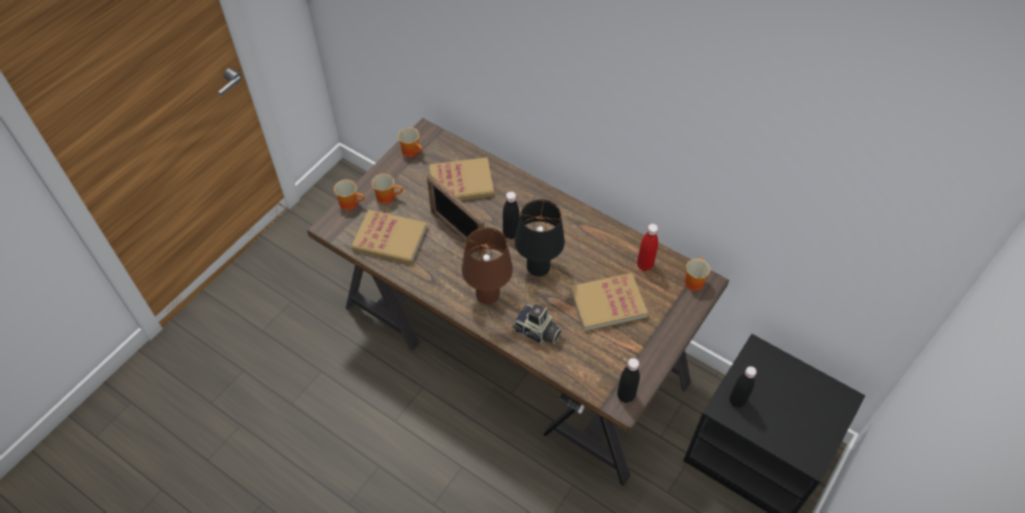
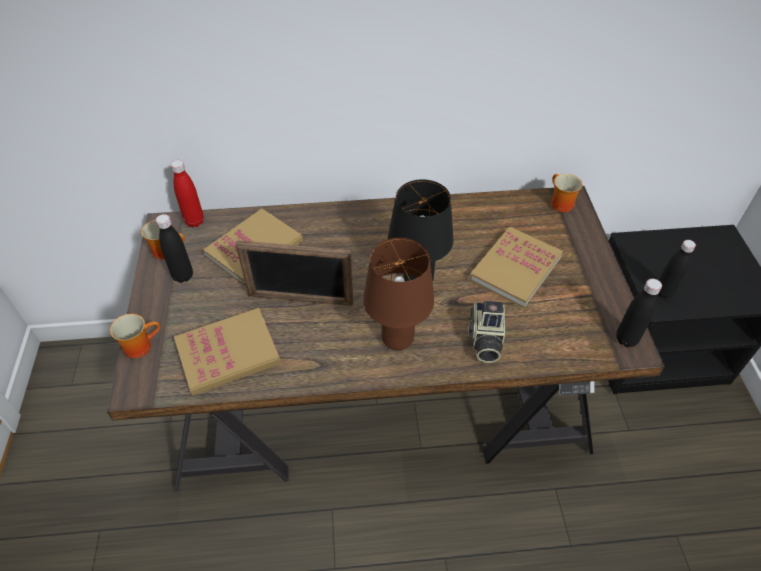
camera: 40 degrees left, 5 degrees down
(388, 196) = (181, 311): mug -> none
(511, 233) = (356, 265): black bottle -> black bottle (183, 276)
(537, 333) = (484, 340): camera -> camera turned 105 degrees clockwise
(645, 265) = (507, 216): red bottle -> red bottle (194, 221)

